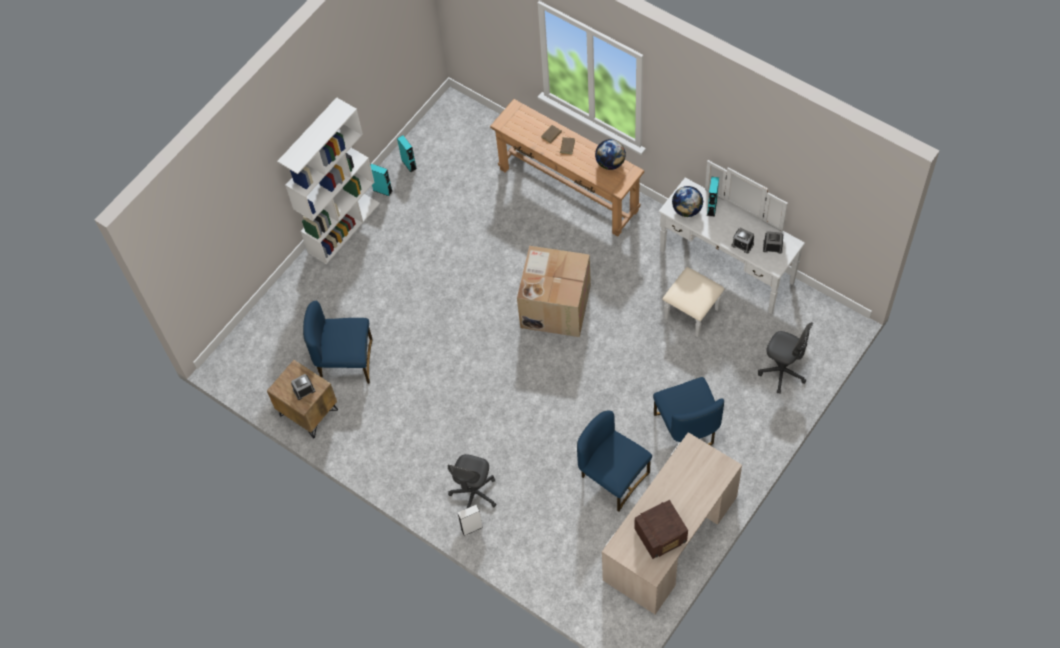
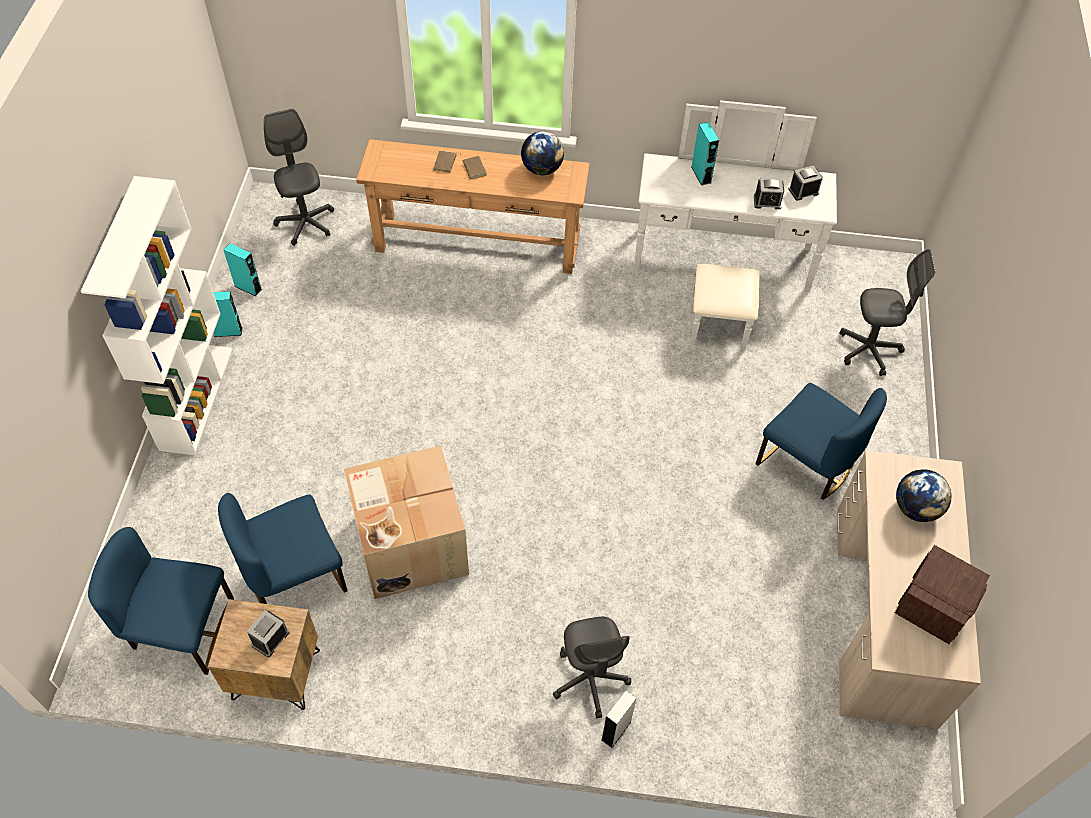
camera: 35 degrees left, 5 degrees down
(467, 131) = (306, 223): none -> grey office chair
(554, 305) = (544, 383): cardboard box -> cardboard box (409, 544)
(613, 477) = (759, 567): blue chair -> blue chair (181, 629)
(686, 210) = (673, 187): globe -> globe (916, 508)

